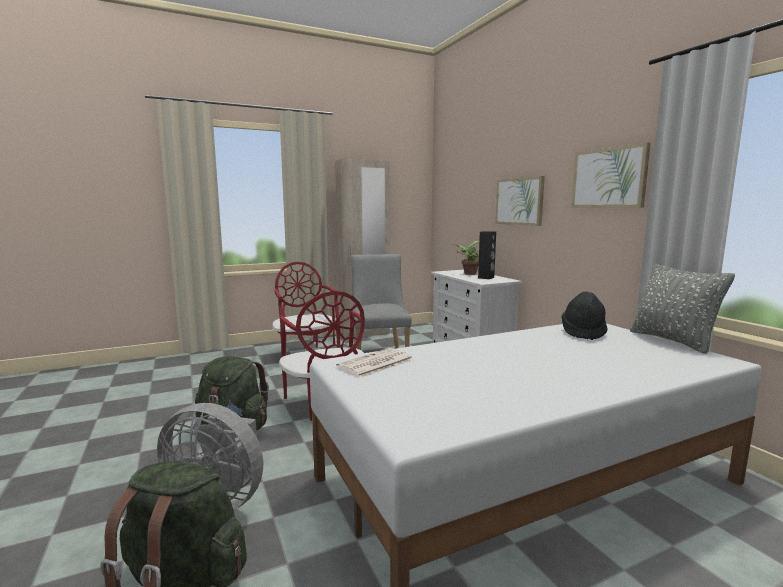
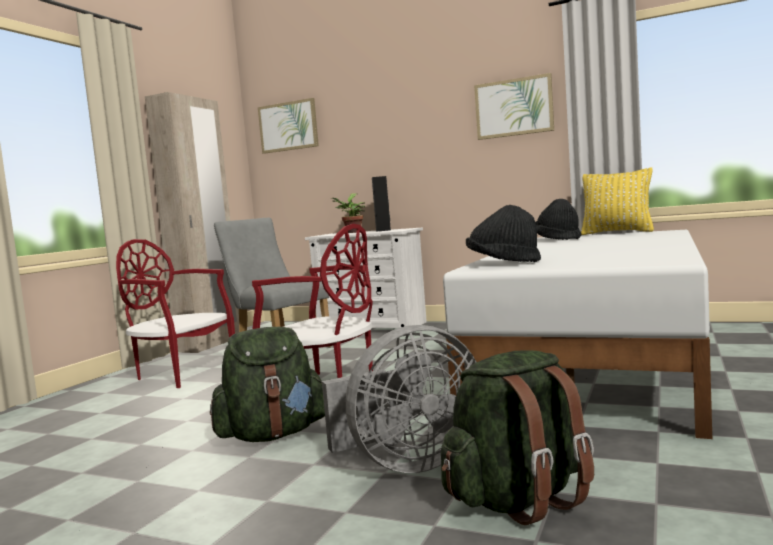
camera: 40 degrees left, 5 degrees down
(375, 364) = (503, 263): newspaper -> black hat
(519, 201) = (404, 142): picture -> picture (288, 126)
(672, 341) = (617, 232): grey pillow -> yellow pillow

